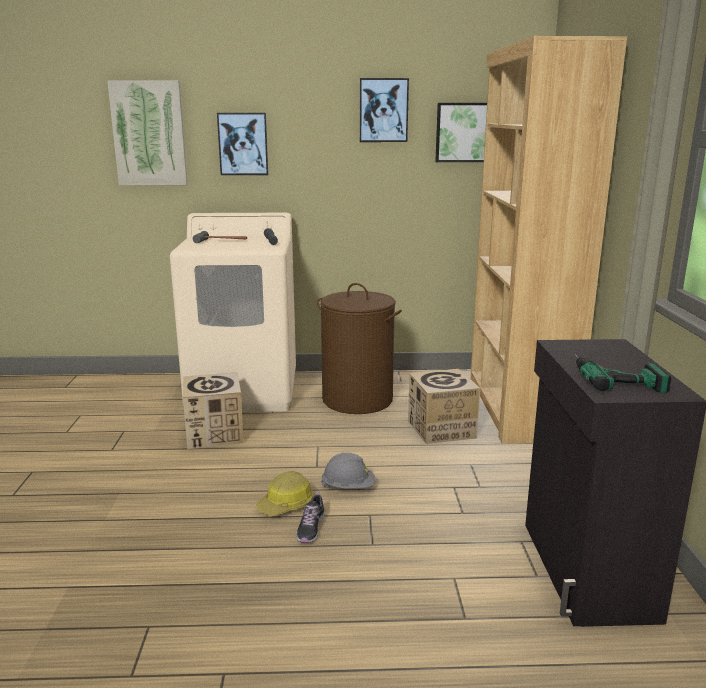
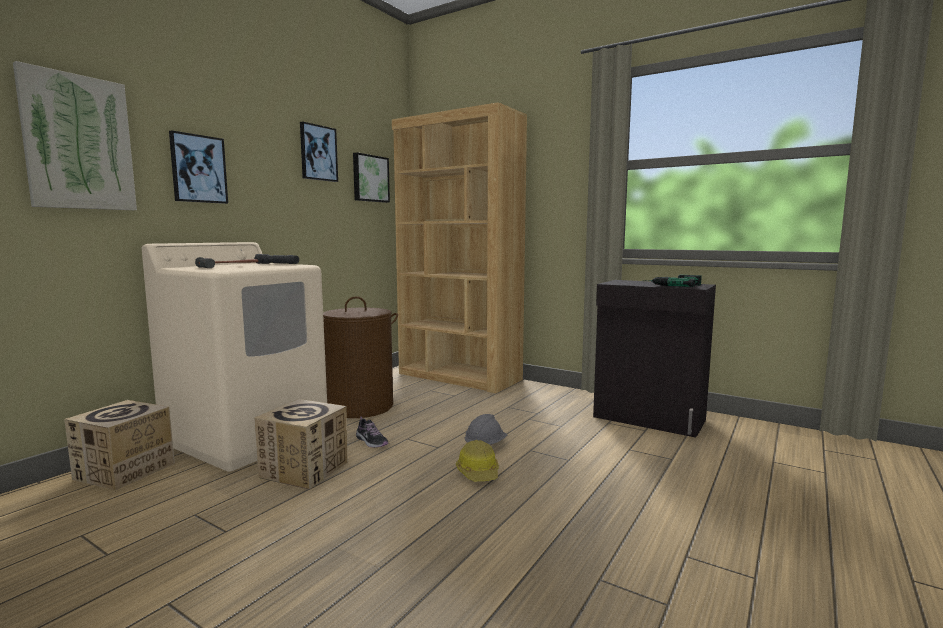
camera: 55 degrees left, 10 degrees down
(310, 528) = (524, 473): shoe -> shoe (371, 441)
(441, 429) = (451, 400): cardboard box -> cardboard box (125, 471)

